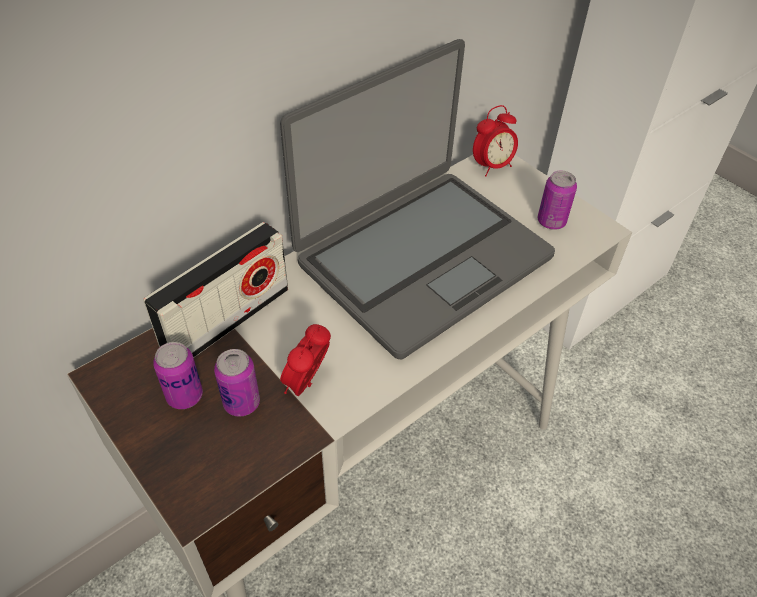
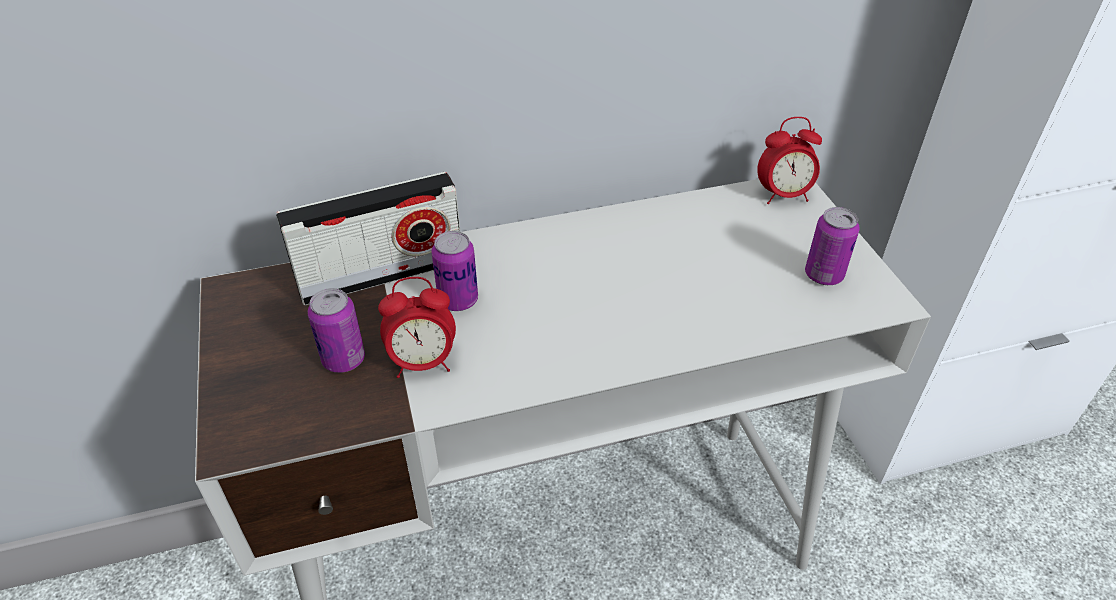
camera: 25 degrees right, 5 degrees down
(185, 396) = (293, 334): can -> can (458, 300)
(307, 384) = (423, 363): alarm clock -> alarm clock turned 150 degrees counterclockwise
(422, 258) = (634, 272): laptop -> none

